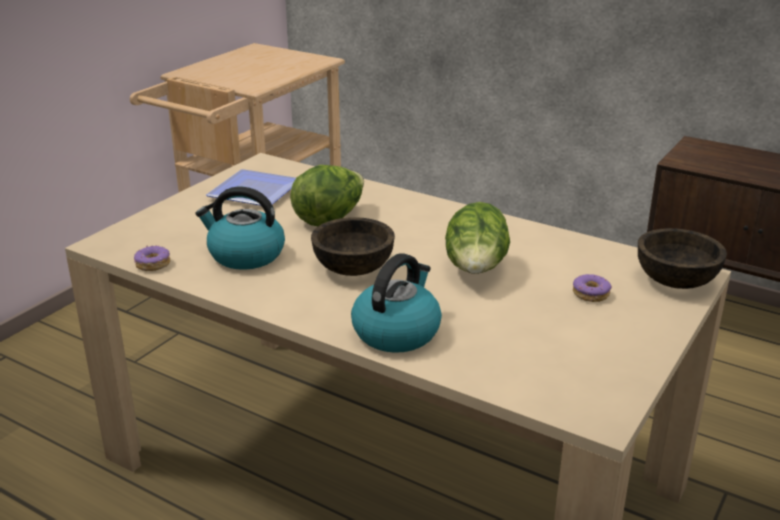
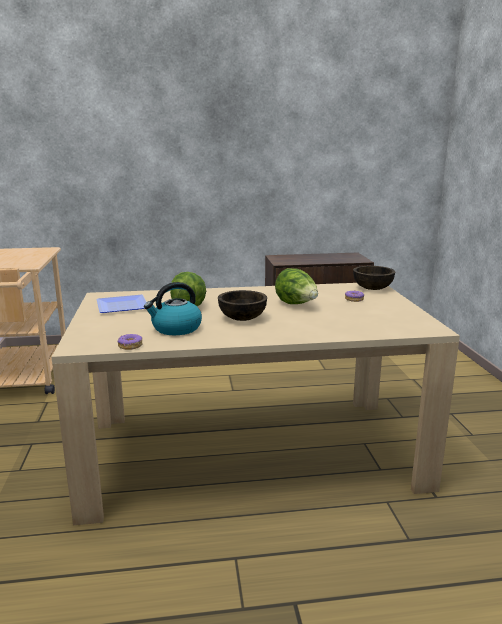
camera: 40 degrees left, 10 degrees down
(396, 332) = (310, 331): kettle -> none

